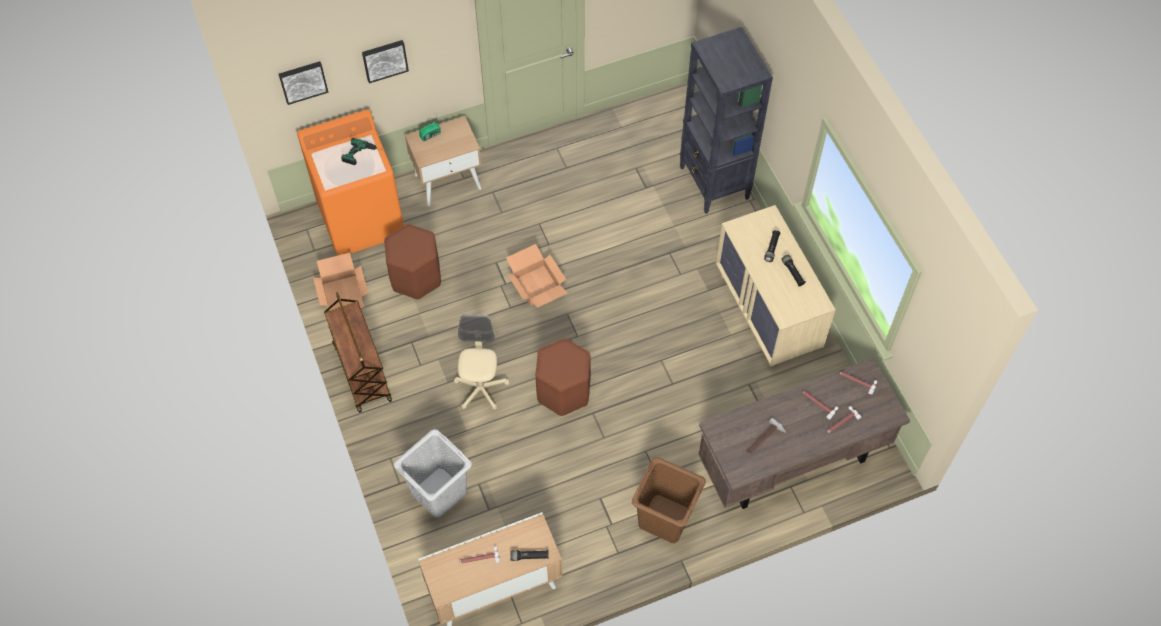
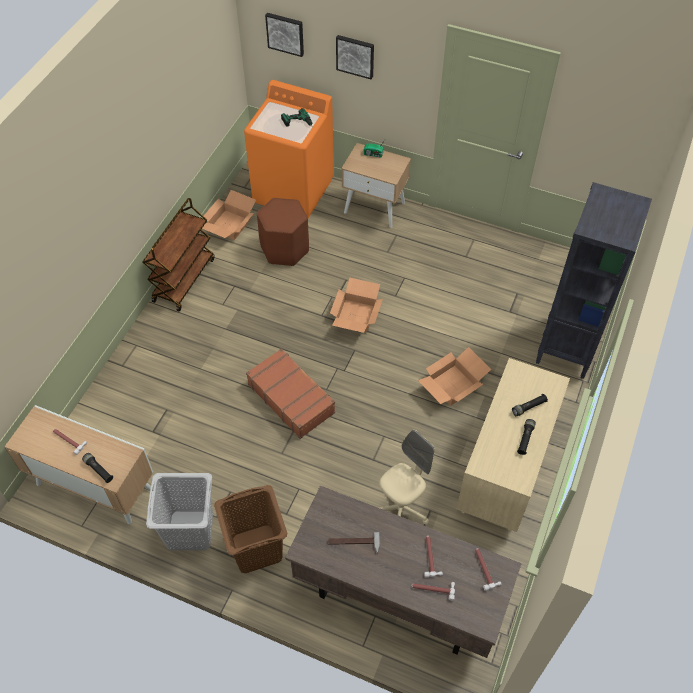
camera: 45 degrees right, 5 degrees down
(438, 492) = (137, 392): grey laundry basket -> grey laundry basket (190, 530)
(481, 389) = (241, 350): beige office chair -> beige office chair (401, 509)
(563, 391) = (291, 398): brown stool -> brown suitcase
(666, 279) = (452, 384): none -> cardboard box

